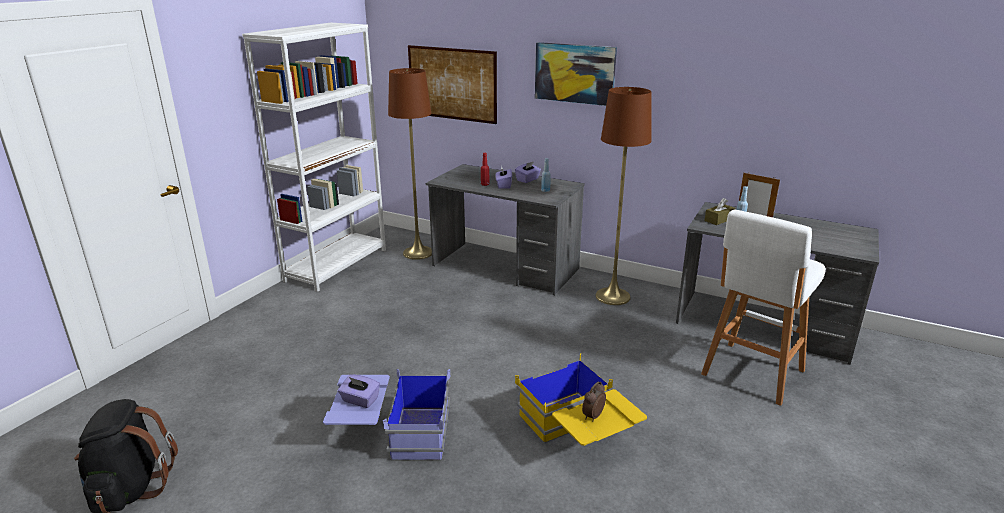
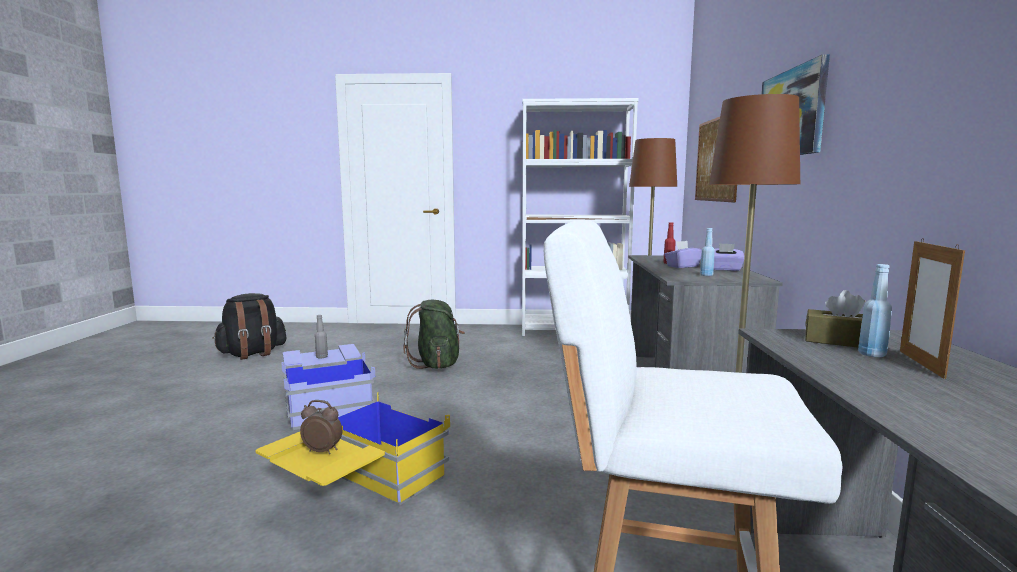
camera: 65 degrees right, 15 degrees down
(348, 355) = (436, 365): none -> green backpack
(360, 400) = (321, 357): purple tissue box -> grey bottle

